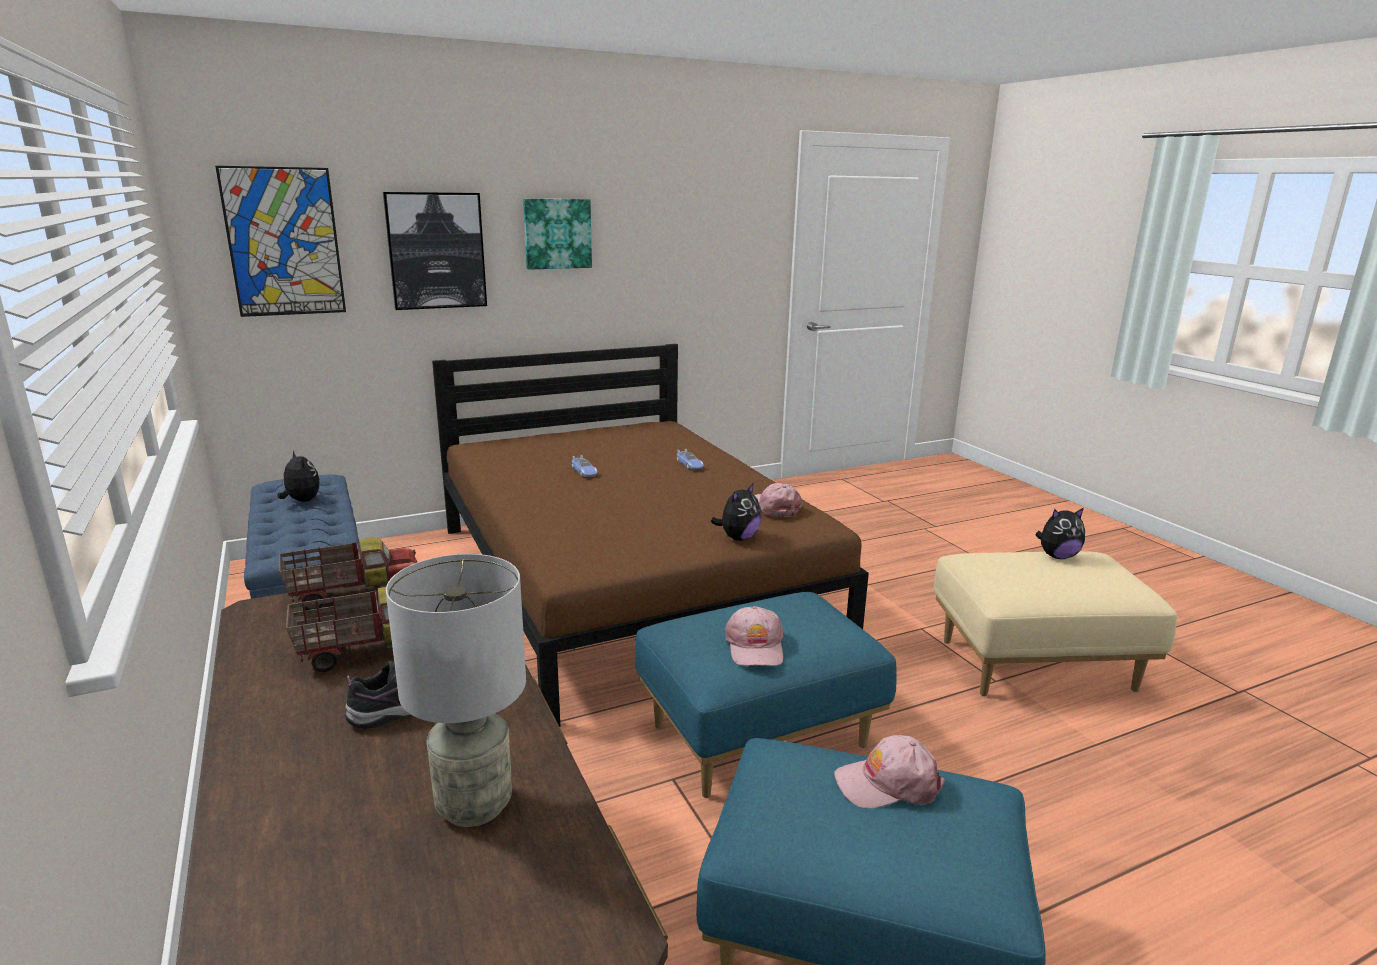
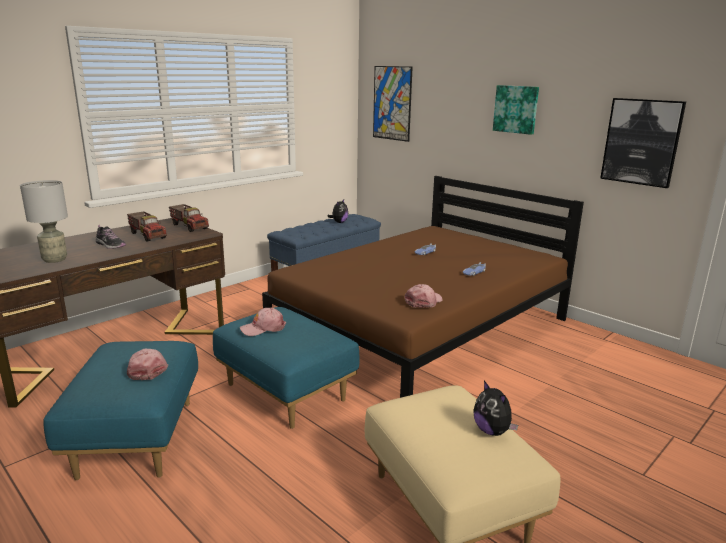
camera: 70 degrees right, 0 degrees up
(436, 251) = (450, 114): picture -> picture (641, 142)
(738, 538) = (366, 298): plush toy -> none

